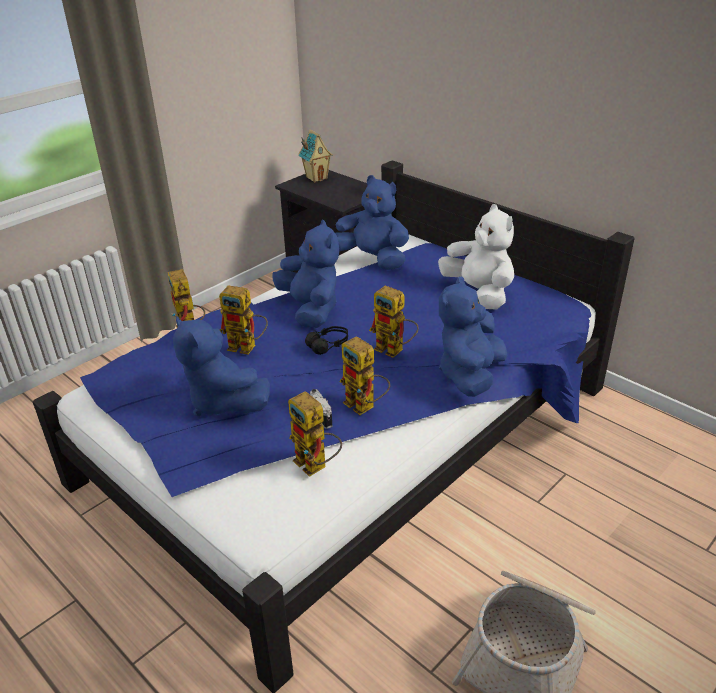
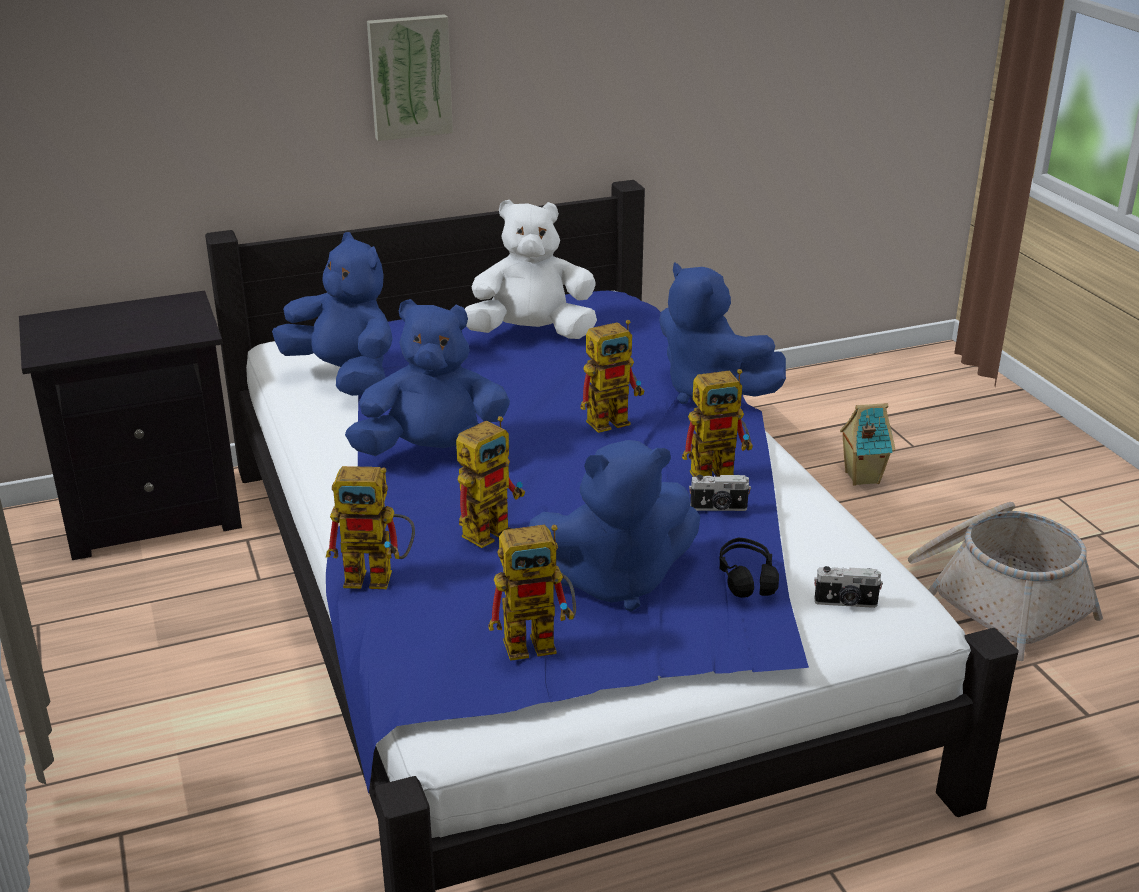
camera: 65 degrees left, 5 degrees down
(256, 500) = (846, 603): none -> camera
(316, 178) = (57, 328): toy house -> toy house (861, 477)
(316, 466) = (815, 537): toy robot -> toy robot (540, 641)
(328, 345) = (552, 463): black headphones -> black headphones (746, 578)
(372, 259) = (345, 376): blue plush toy -> blue plush toy turned 75 degrees clockwise
(504, 108) = (409, 76): none -> picture

